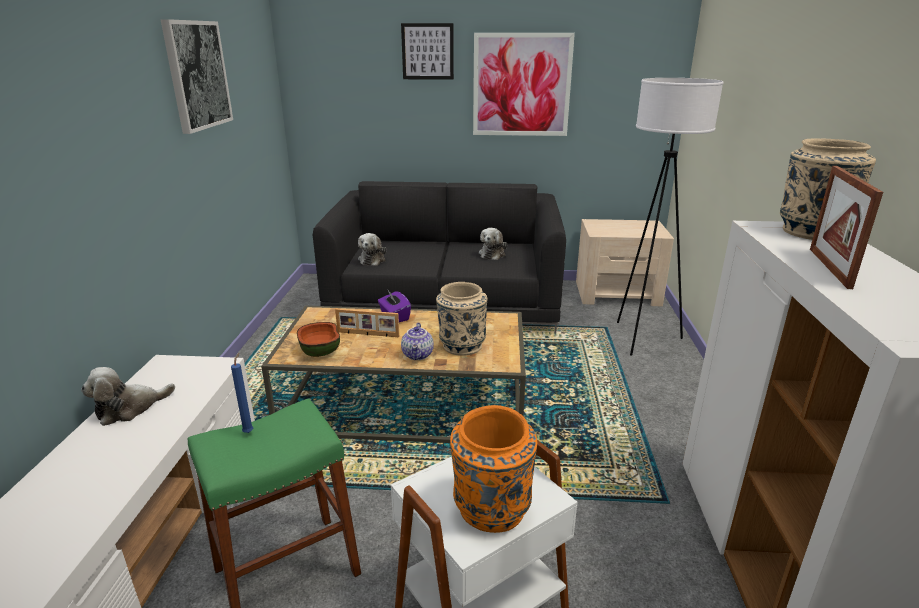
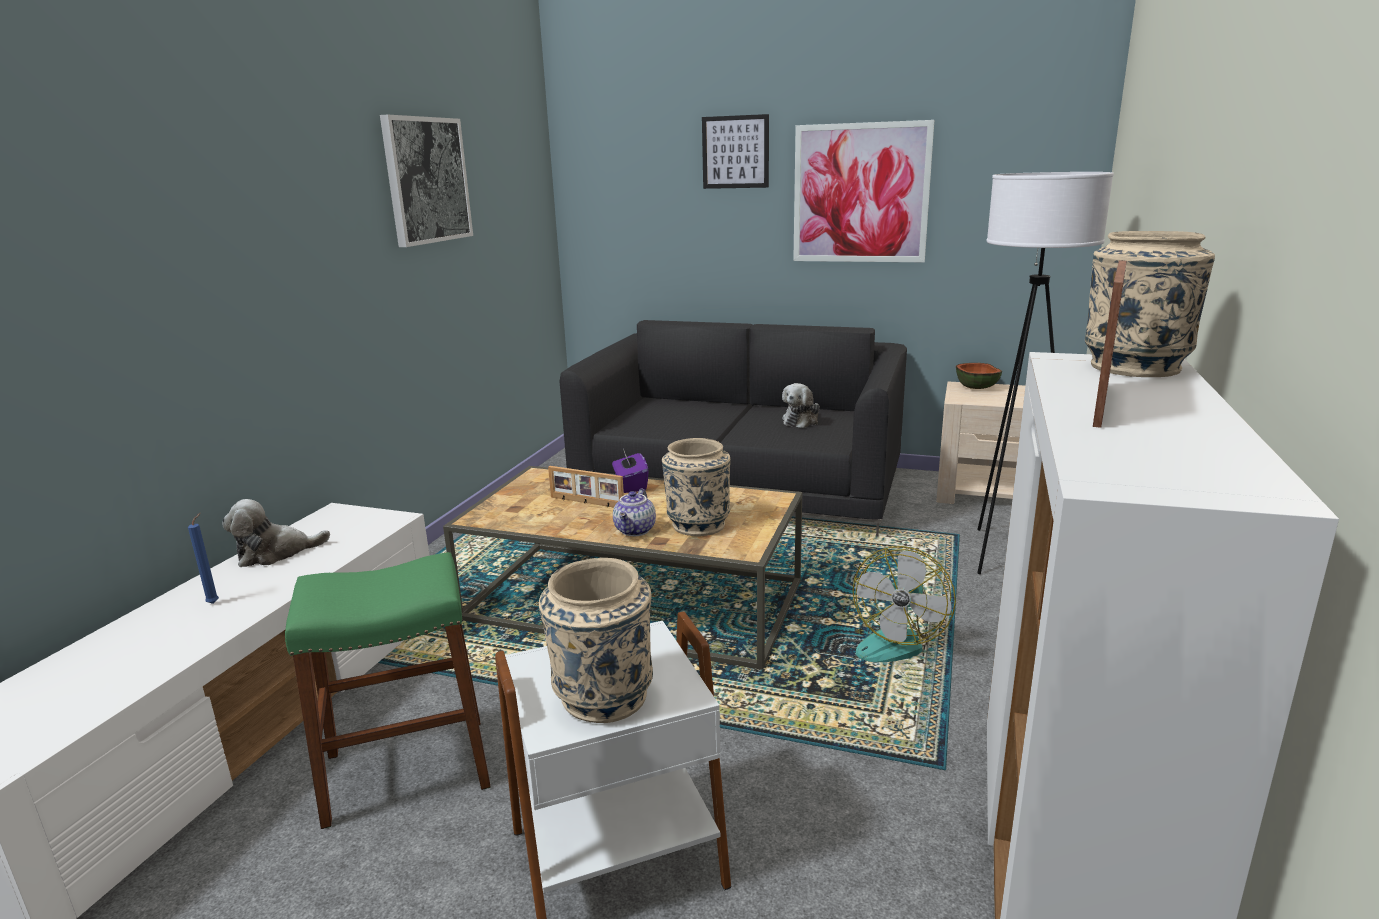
camera: 15 degrees right, 5 degrees down
(249, 431) = (363, 577): blue candle -> blue candle (215, 602)
(321, 351) = (519, 516): bowl -> bowl (977, 387)
(373, 259) = (640, 420): plush toy -> none
(491, 510) = (603, 698): orange vase -> beige vase
(597, 412) = (893, 641): none -> fan

